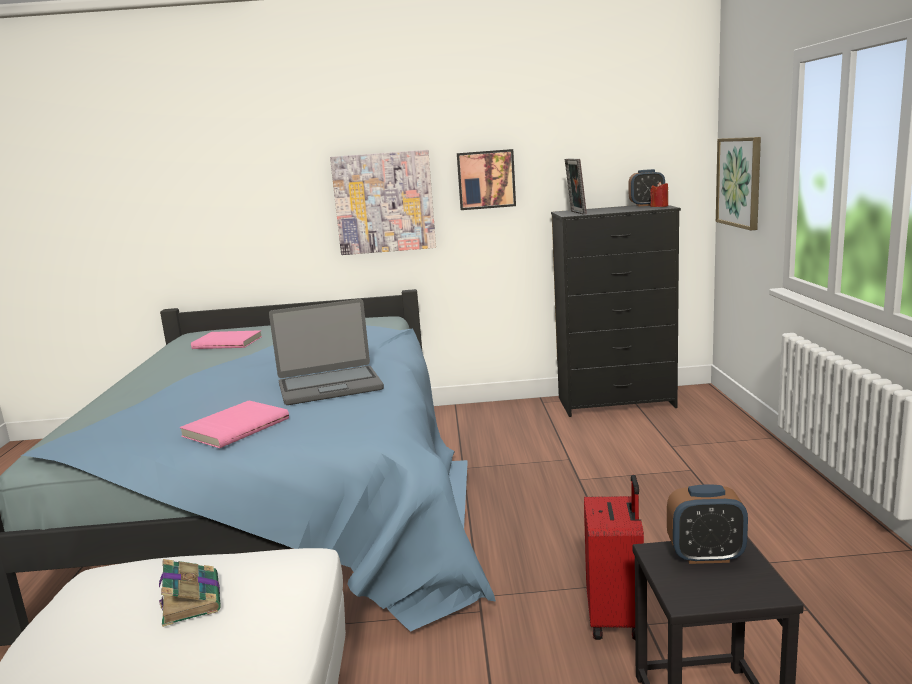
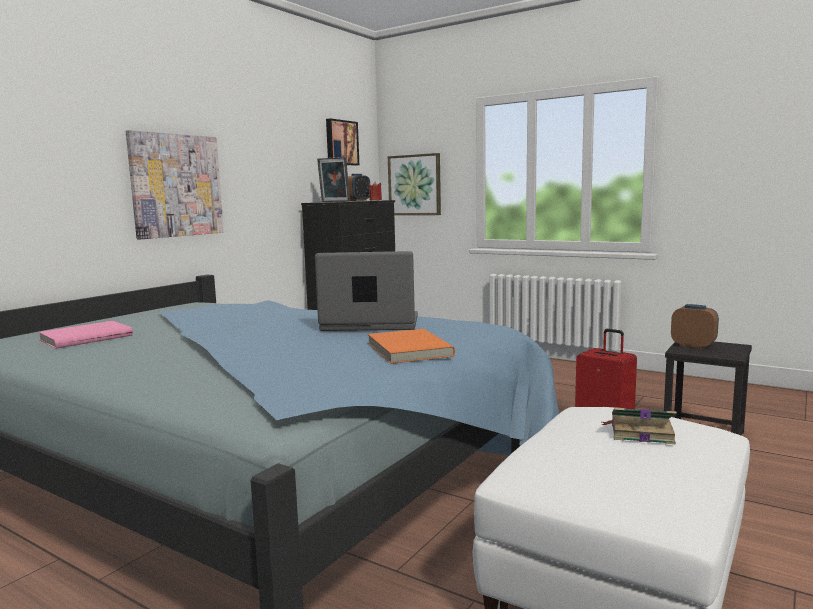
camera: 55 degrees left, 5 degrees down
(235, 427) = (407, 350): pink book -> orange book
(330, 386) = (370, 324): laptop -> laptop turned 105 degrees counterclockwise
(486, 179) = (255, 171): picture -> picture (341, 143)
(705, 556) = (693, 345): alarm clock -> alarm clock turned 90 degrees counterclockwise

